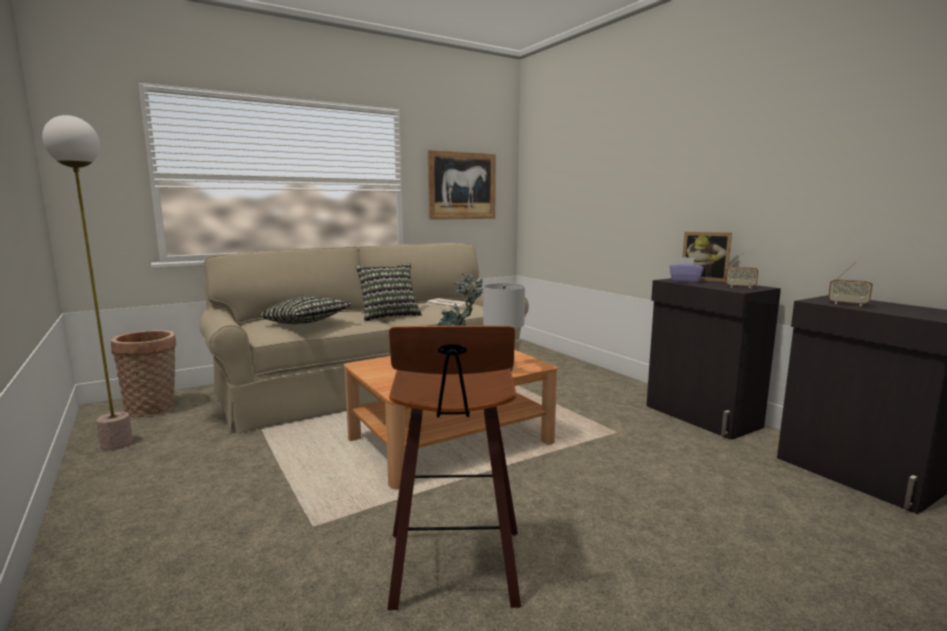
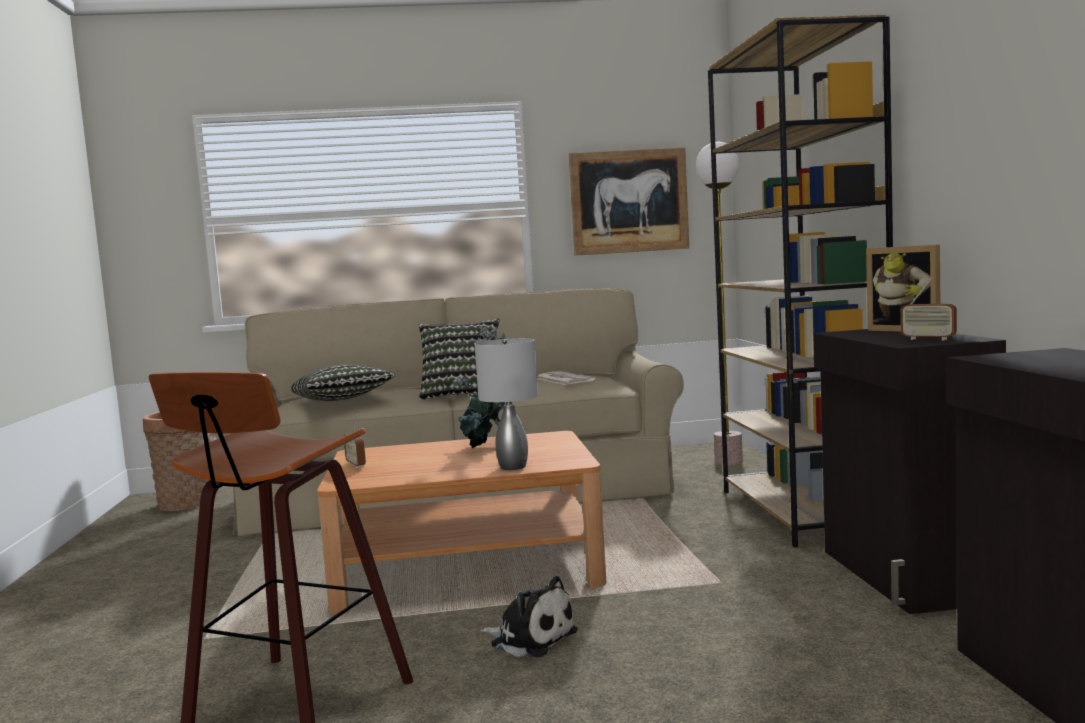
camera: 25 degrees right, 5 degrees down
(117, 444) = (121, 535): floor lamp -> floor lamp (728, 462)
(554, 486) = (530, 638): none -> plush toy
(606, 382) = (803, 512): none -> brown bookcase
(685, 281) = (861, 333): purple tissue box -> none
(848, 304) = (1029, 361): radio -> radio (356, 465)

